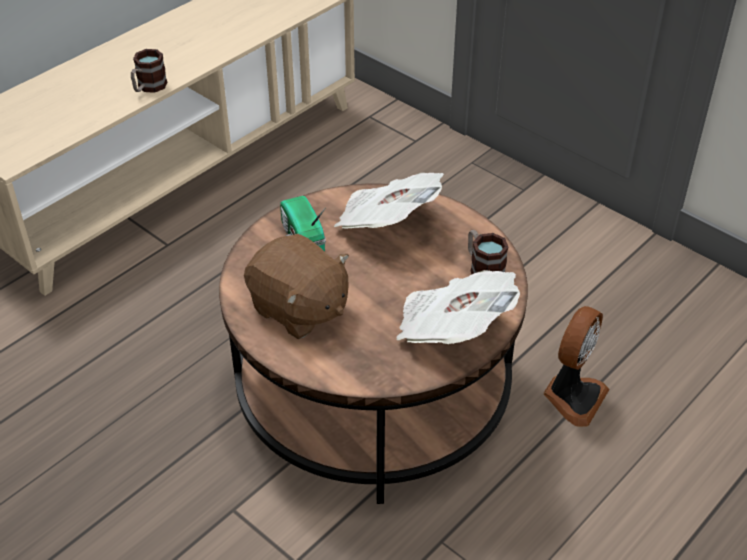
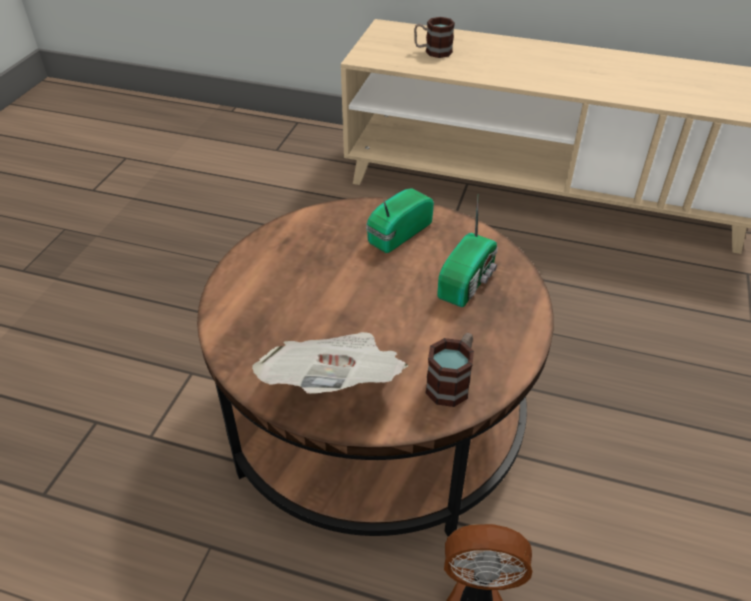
camera: 65 degrees right, 0 degrees up
(148, 87) = (513, 78): mug -> mug (433, 51)
(299, 309) = (299, 264): brown plush toy -> none
(387, 222) = (469, 281): newspaper -> radio

